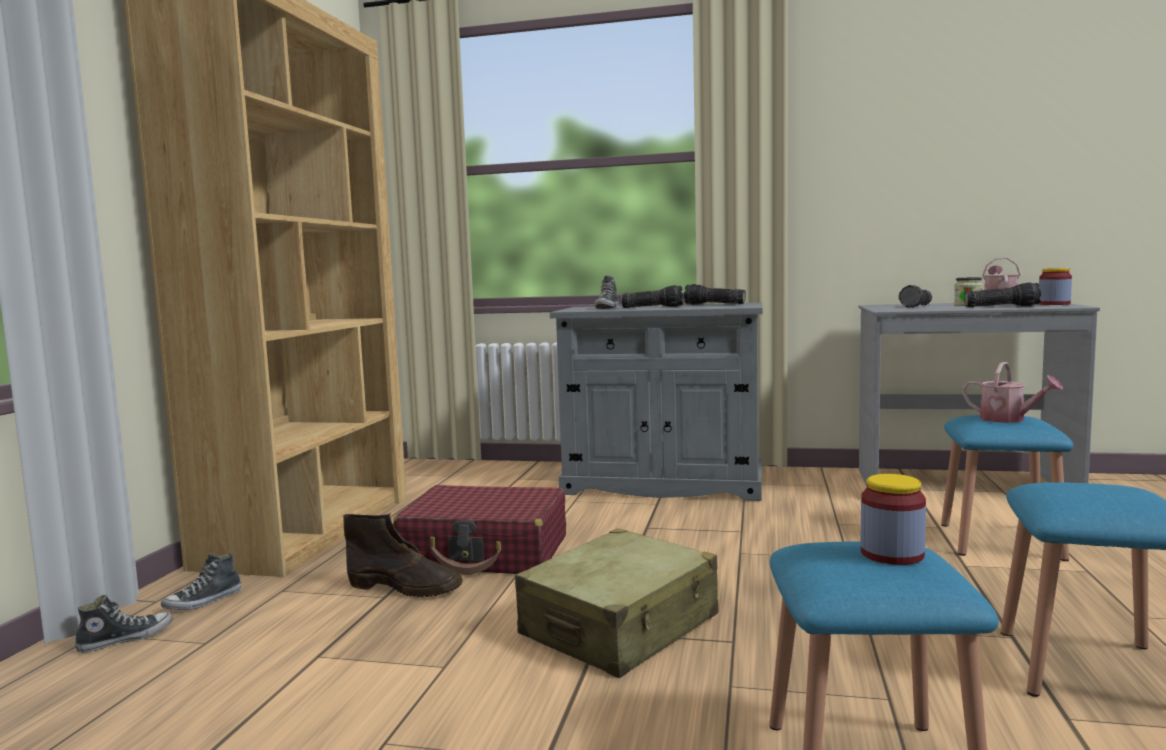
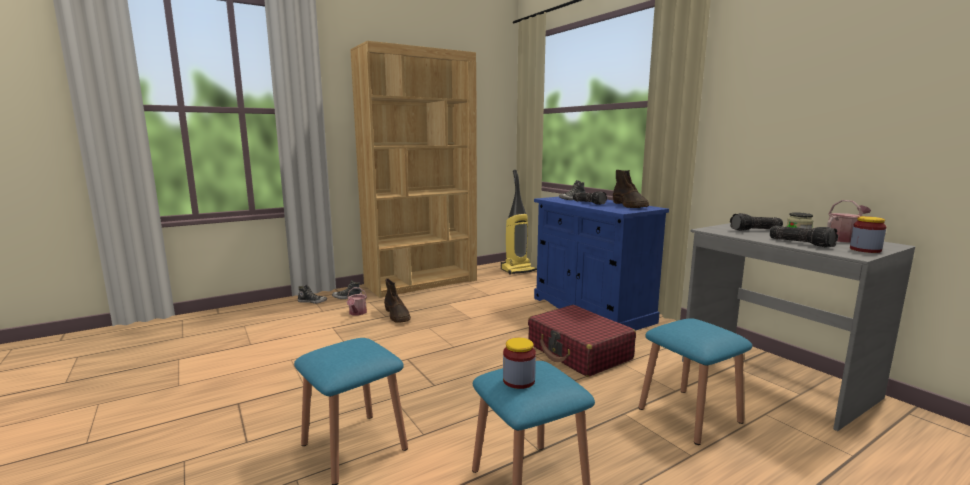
camera: 45 degrees right, 5 degrees up
(438, 468) = (520, 269): none -> vacuum cleaner
(486, 552) = (448, 313): red suitcase -> red suitcase (579, 352)
(620, 626) = (417, 360): beige suitcase -> none
(663, 485) = (591, 310): grey cabinet -> blue cabinet
(713, 304) = (630, 206): flashlight -> brown boot
(892, 554) = (355, 353): jar -> jar (519, 380)
(1008, 419) = (696, 329): watering can -> watering can (357, 313)

